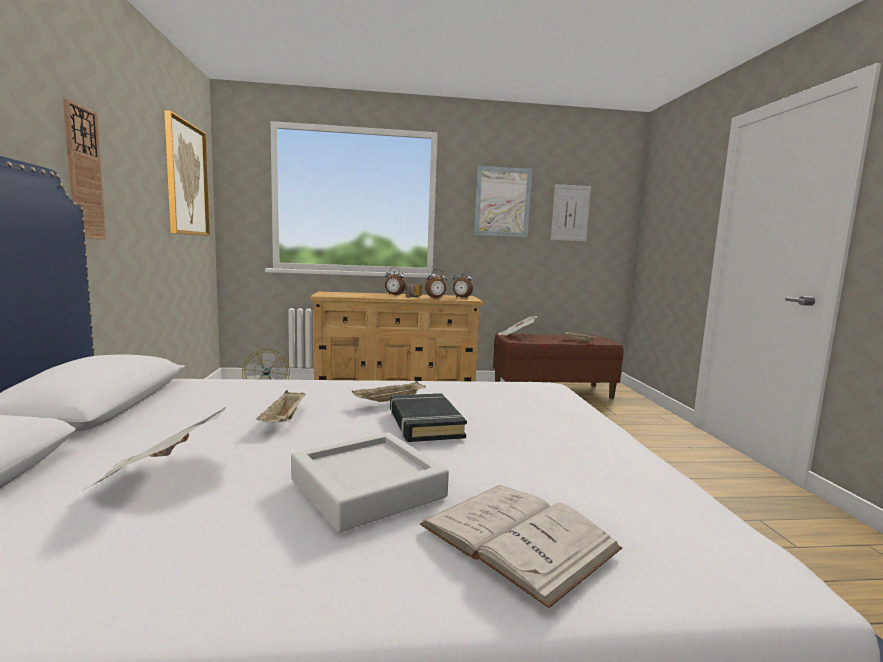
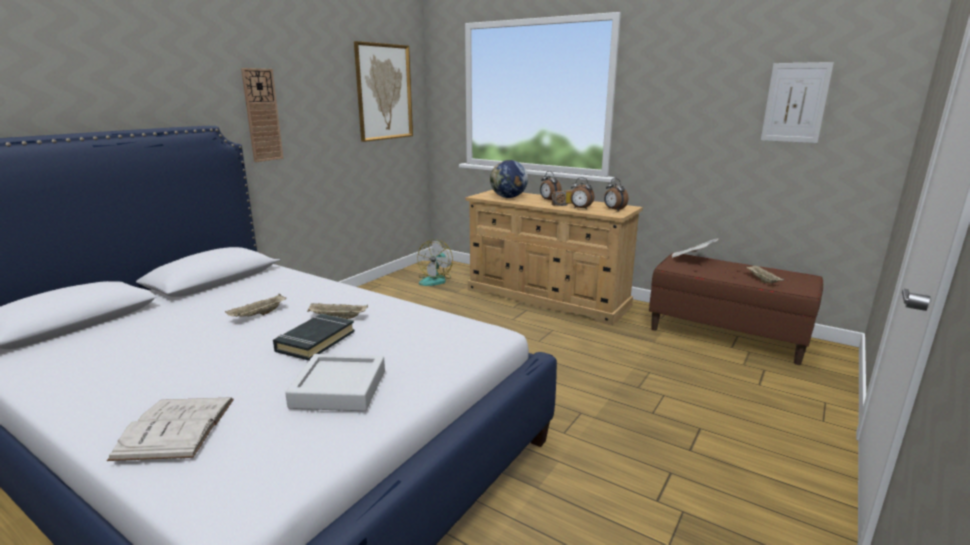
camera: 40 degrees right, 10 degrees up
(160, 478) = (148, 335): newspaper -> none
(352, 295) = (508, 197): none -> globe
(367, 488) = (191, 373): grey tray -> grey tray (339, 389)
(502, 202) = (695, 91): picture -> none

